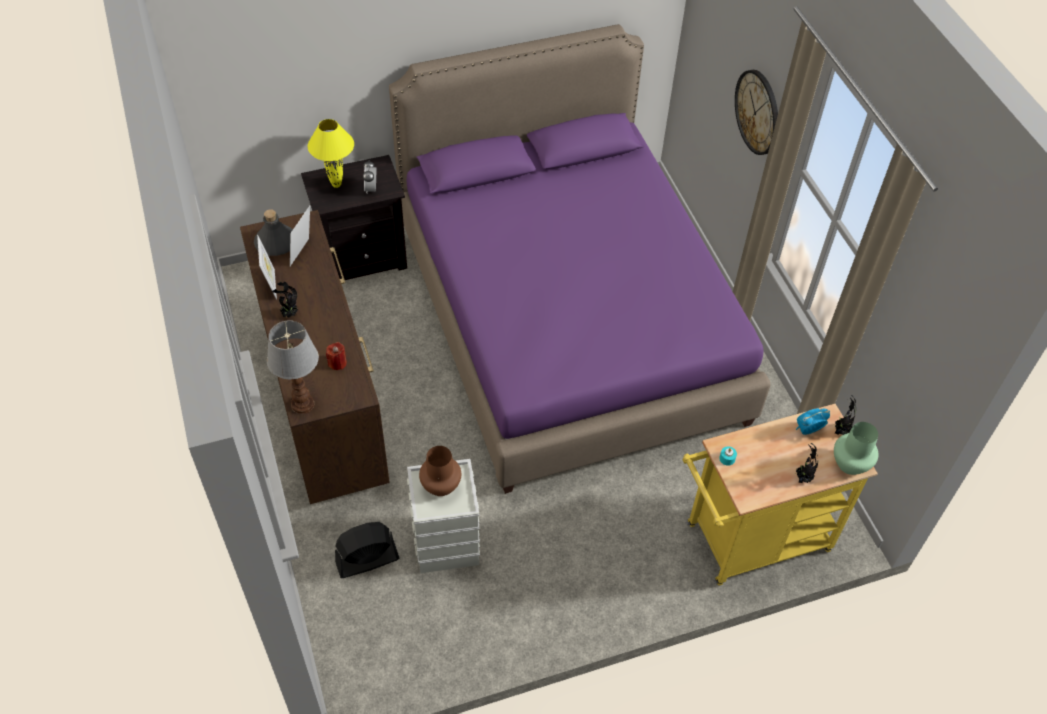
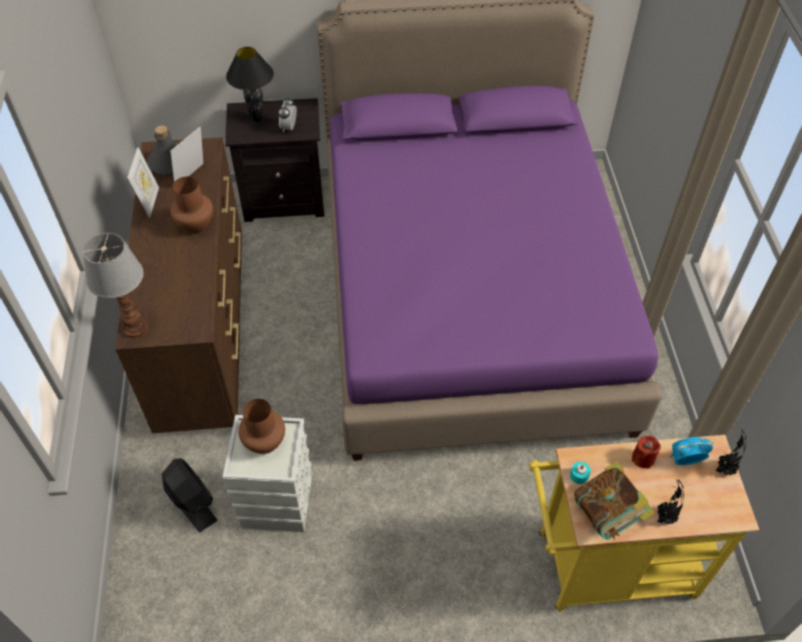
camera: 15 degrees right, 0 degrees up
(289, 315) = (156, 235): potted plant -> none
(322, 299) = (195, 225): none -> brown vase
(336, 184) = (257, 118): yellow table lamp -> black table lamp
(337, 363) = (186, 292): red candle -> red candle (643, 458)
(367, 560) = (192, 503): black fan -> black fan turned 60 degrees clockwise
(757, 484) = (608, 514): none -> book
(758, 112) = (699, 92): wall clock -> none
(851, 464) = (728, 512): green vase -> none

